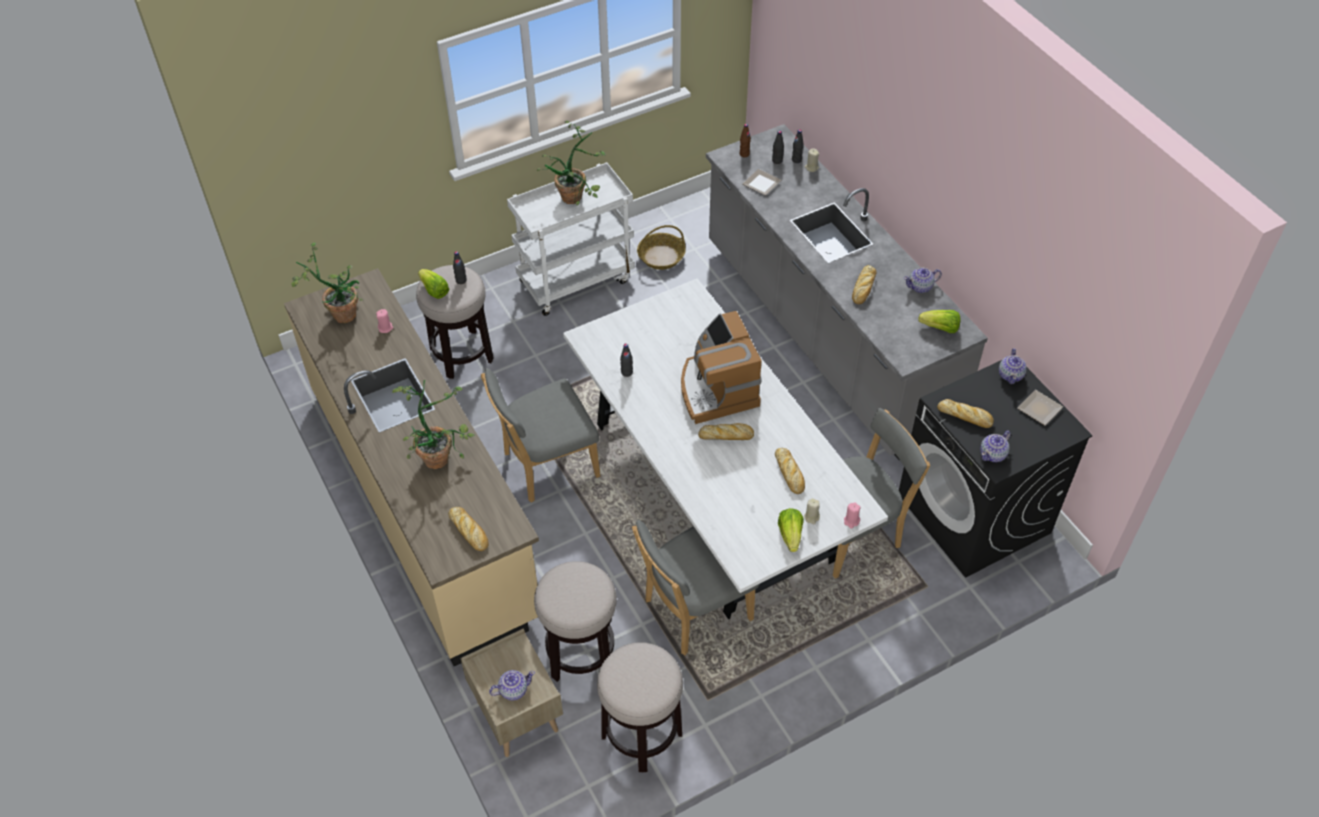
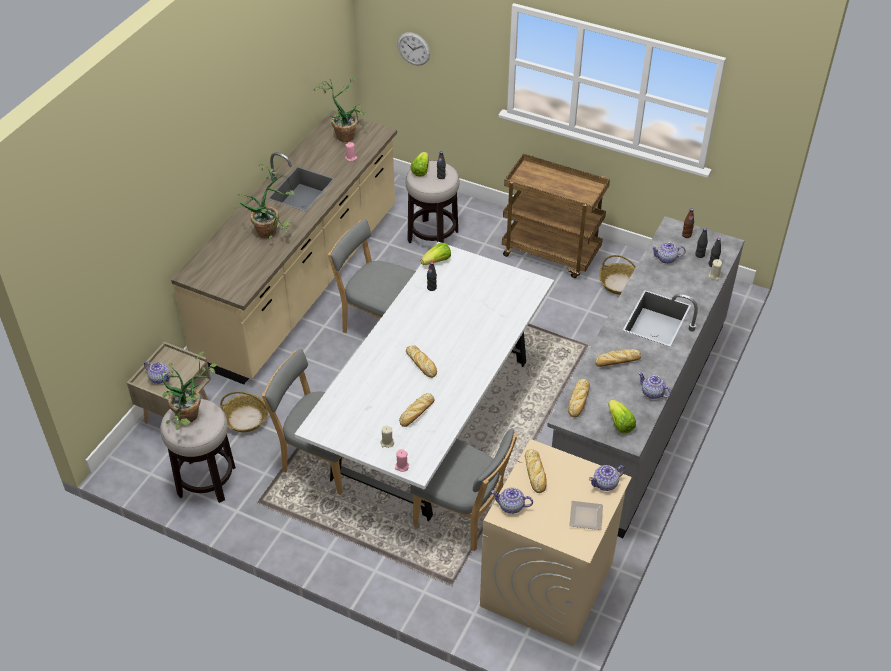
camera: 55 degrees right, 5 degrees down
(323, 171) = (413, 49): none -> wall clock
(469, 531) = (223, 274): bread -> bread (578, 401)
(576, 280) = (551, 253): white cart -> brown cart
(577, 196) = (566, 185): potted plant -> potted plant (191, 418)
(580, 653) = (246, 418): stool -> basket
(716, 389) = (459, 338): coffee machine -> none
(763, 183) = (666, 259): plate -> teapot
(790, 535) = (361, 438): lettuce -> lettuce (437, 261)
(974, 514) = (547, 585): black washing machine -> beige washing machine

